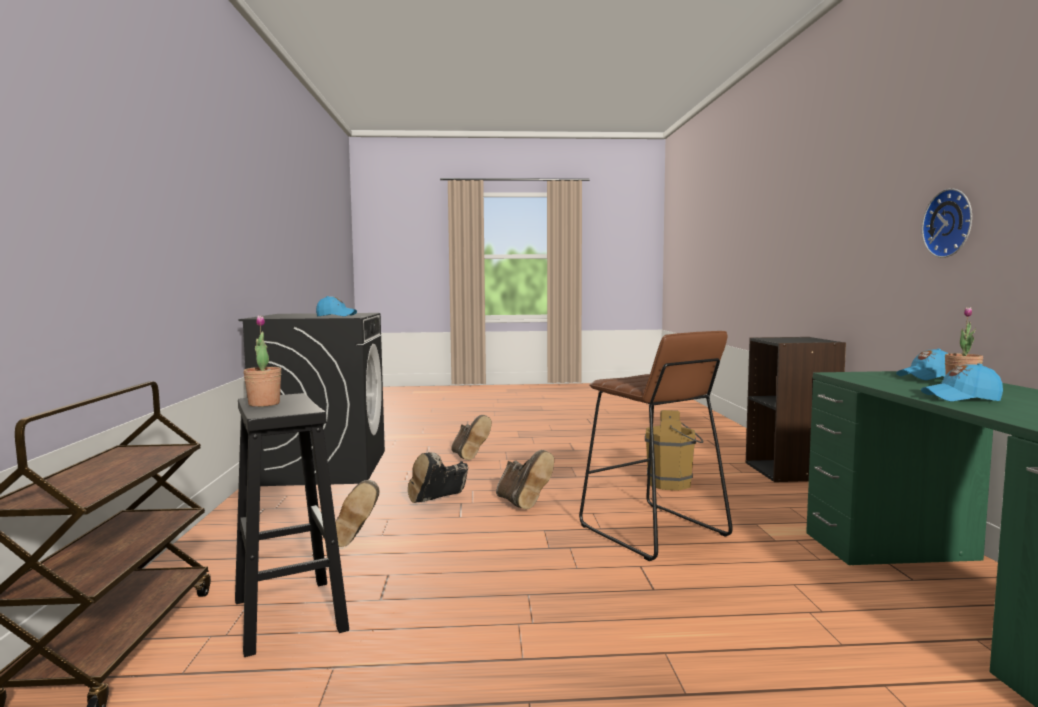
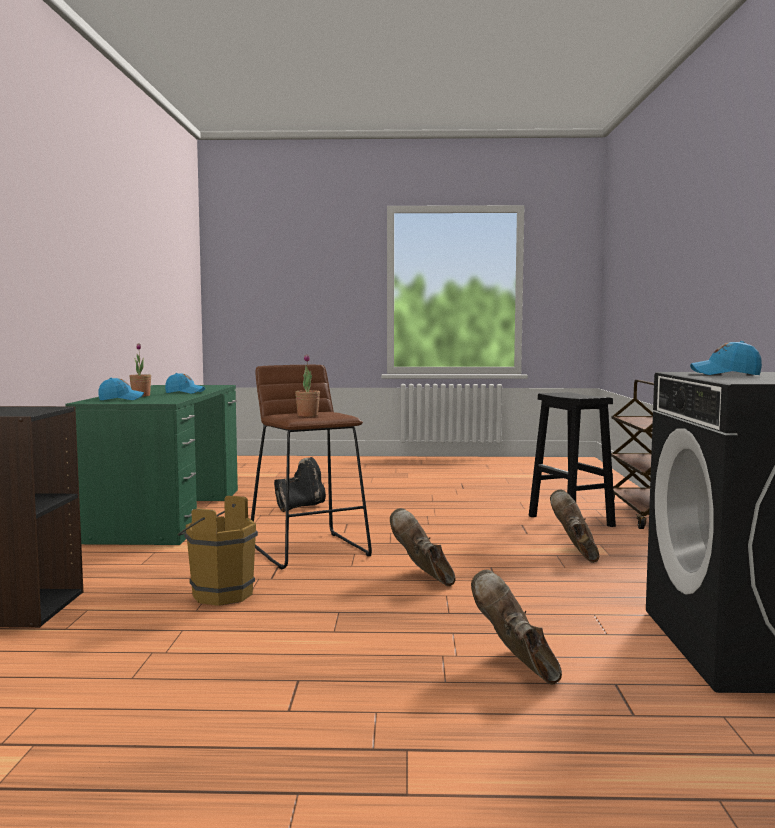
camera: 175 degrees left, 0 degrees up
(264, 404) = (584, 395): potted plant -> potted plant (307, 415)
(438, 502) = (523, 582): black boot -> black boot (301, 506)
(951, 223) = (49, 275): wall clock -> none

